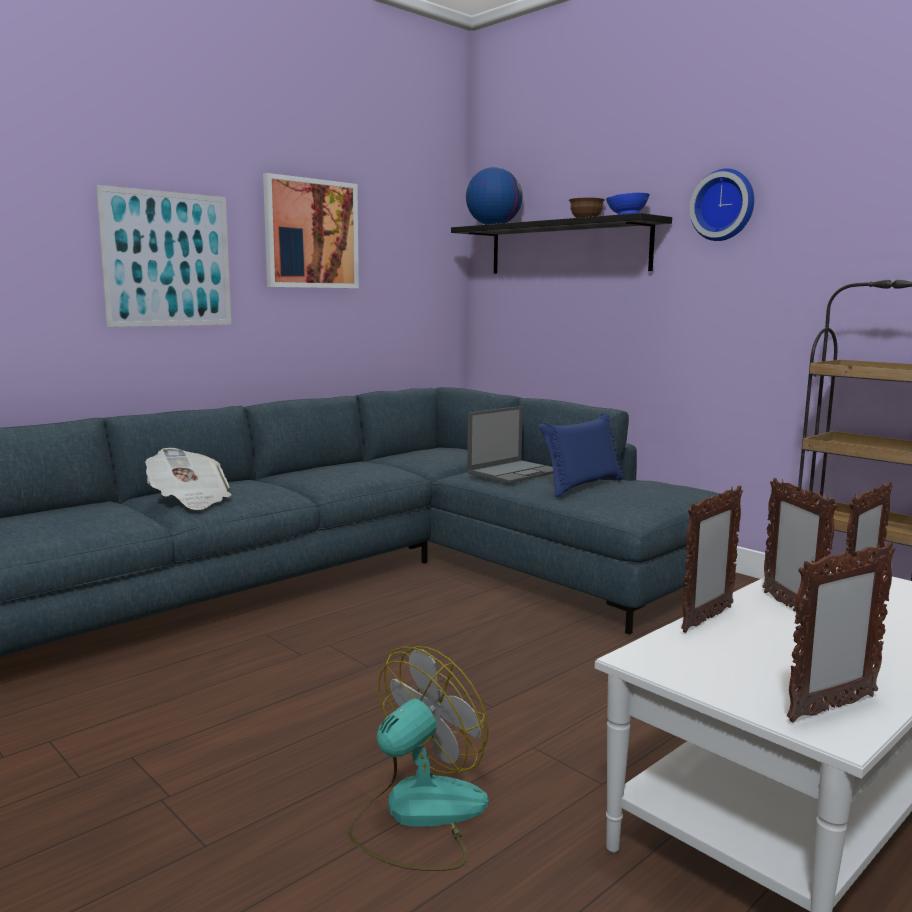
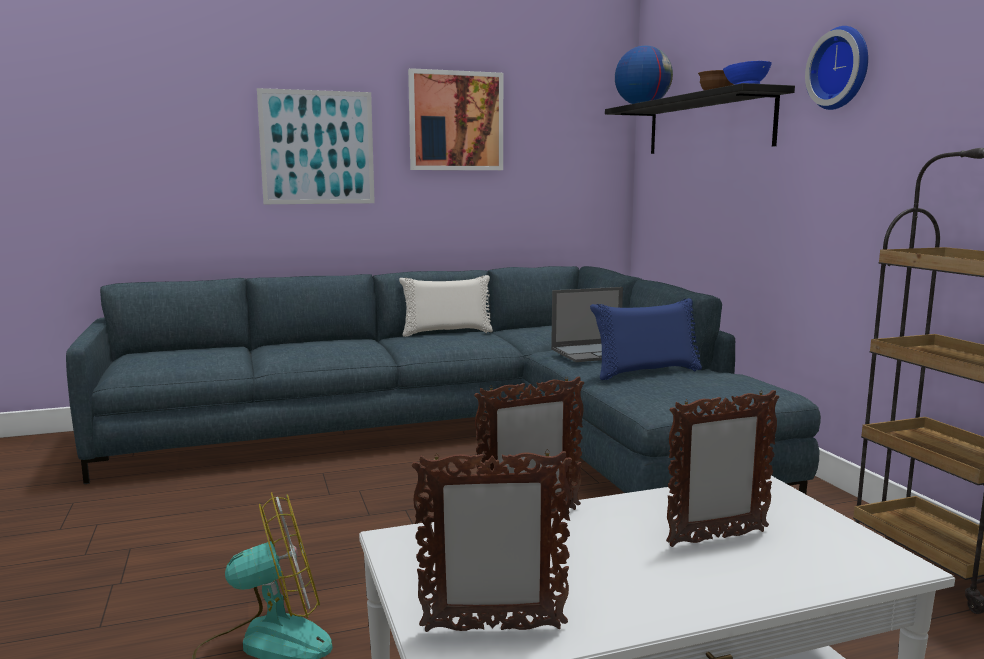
camera: 25 degrees right, 0 degrees up
(189, 500) = (288, 351): newspaper -> none
(330, 465) = (447, 333): none -> white pillow
(791, 609) = (639, 522): picture frame -> none

